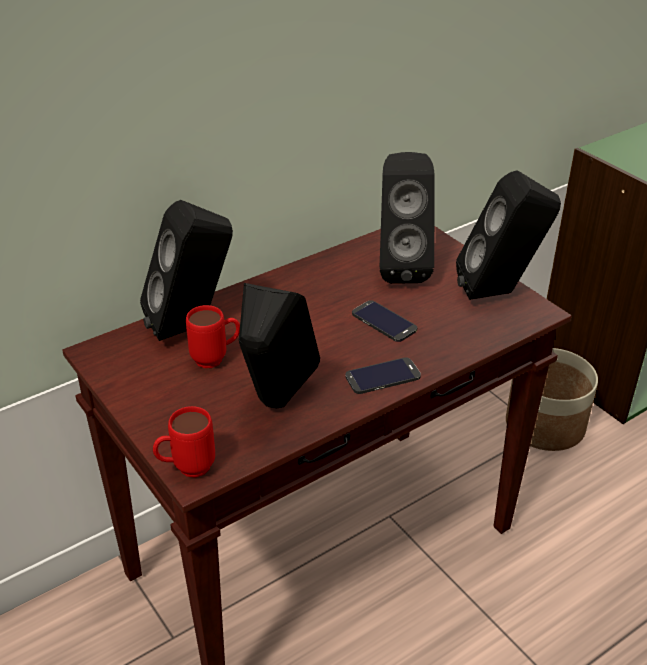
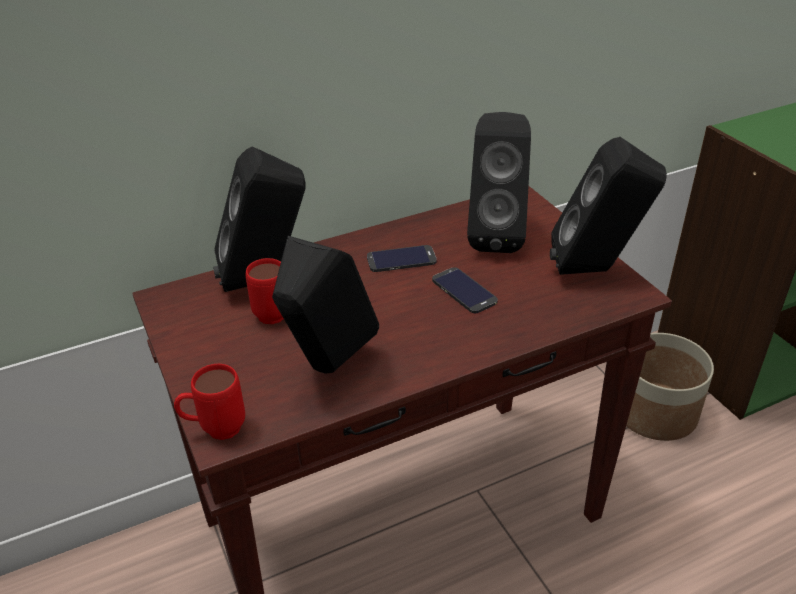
camera: 10 degrees right, 0 degrees up
(383, 376) = (448, 349): phone -> phone (401, 259)

